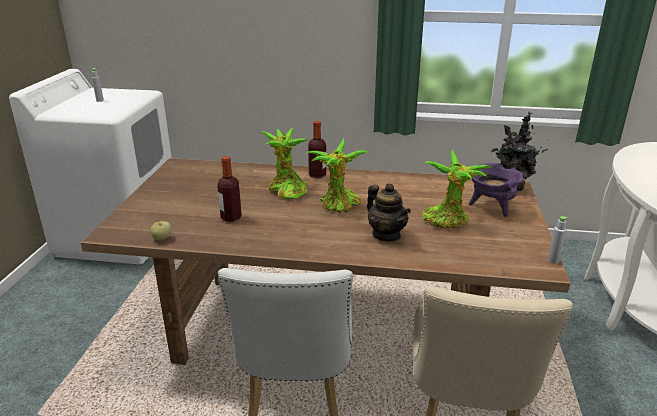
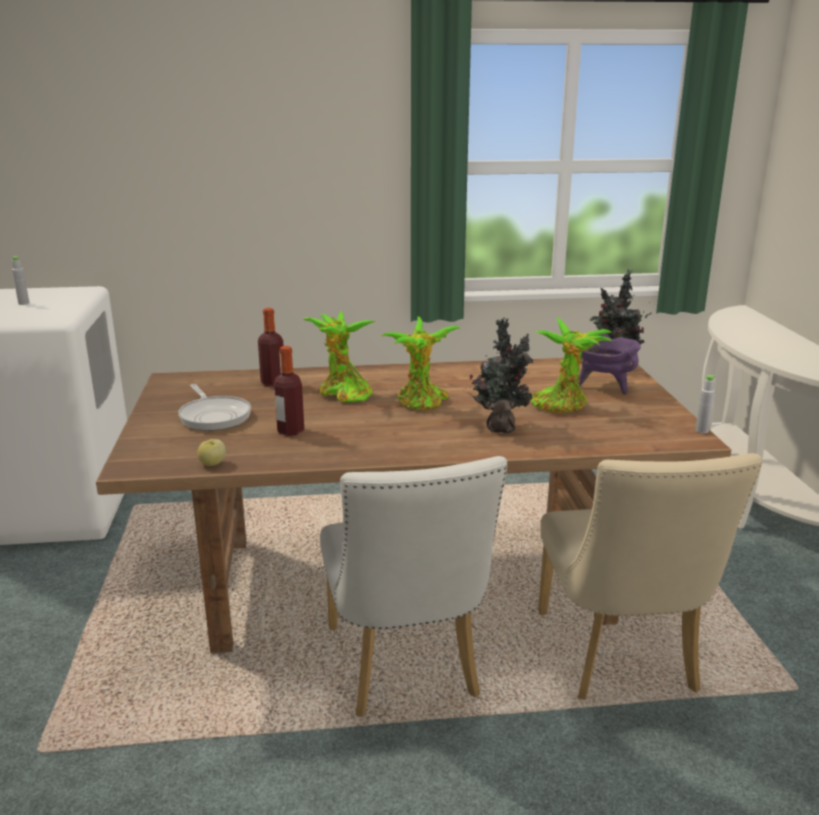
camera: 15 degrees left, 5 degrees down
(187, 198) = (214, 416): none -> frying pan
(317, 175) = (371, 373): bottle -> bottle (273, 383)
(386, 235) = (500, 427): teapot -> potted plant

